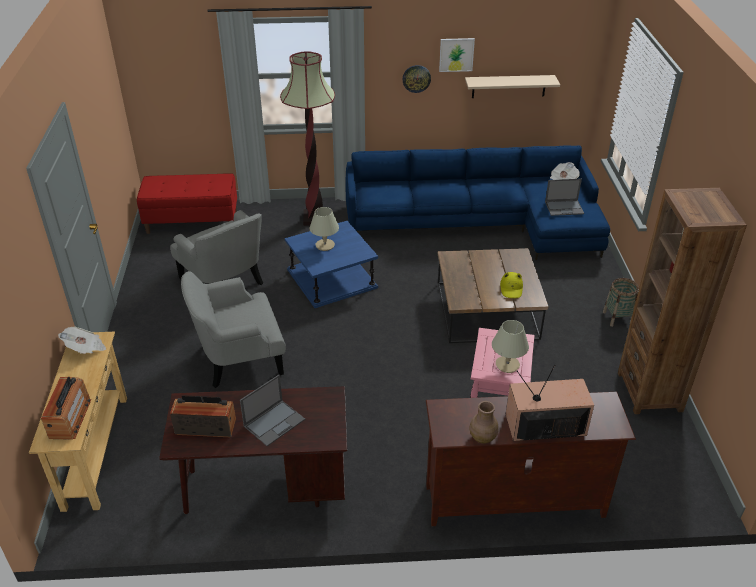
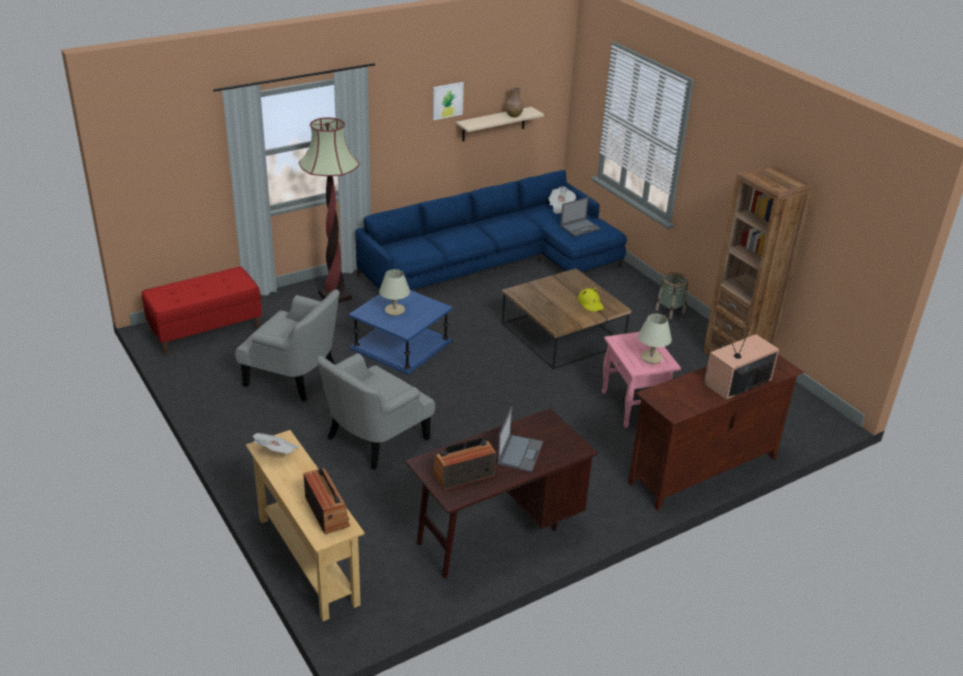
camera: 30 degrees left, 5 degrees down
(416, 78) = (412, 130): wall clock -> none
(483, 437) = (702, 404): brown vase -> brown vase (514, 115)

